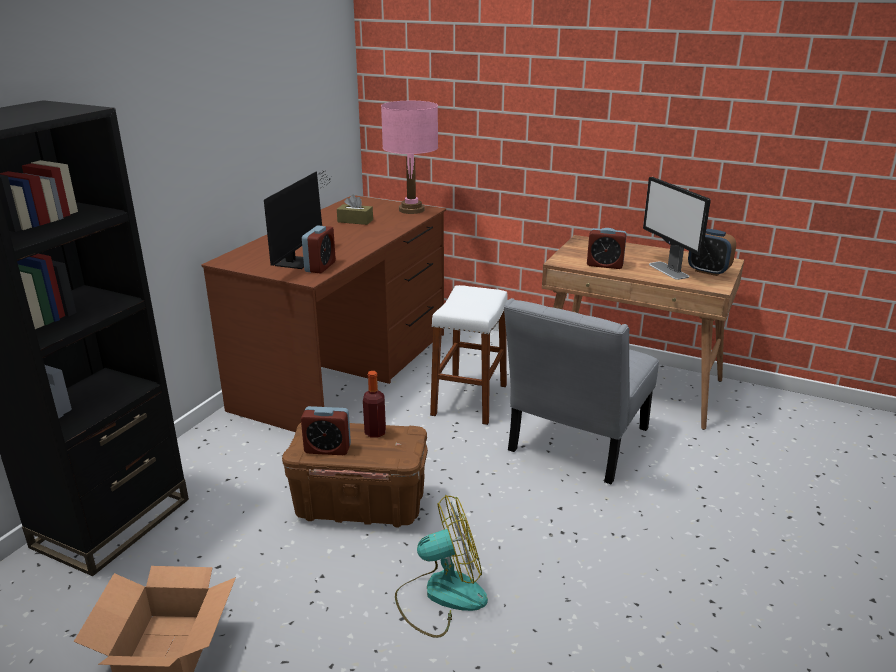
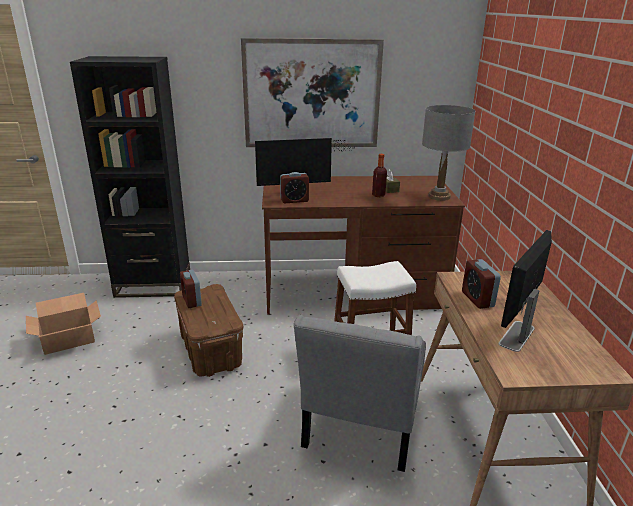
camera: 60 degrees right, 0 degrees up
(228, 123) = (312, 95): none -> picture
(375, 432) = (220, 310): bottle -> bottle (378, 195)
(411, 210) = (439, 197): pink table lamp -> grey table lamp
(441, 595) = (140, 415): fan -> none
(575, 444) = (360, 427): grey chair -> grey chair turned 75 degrees counterclockwise
(708, 271) = (553, 361): alarm clock -> none

